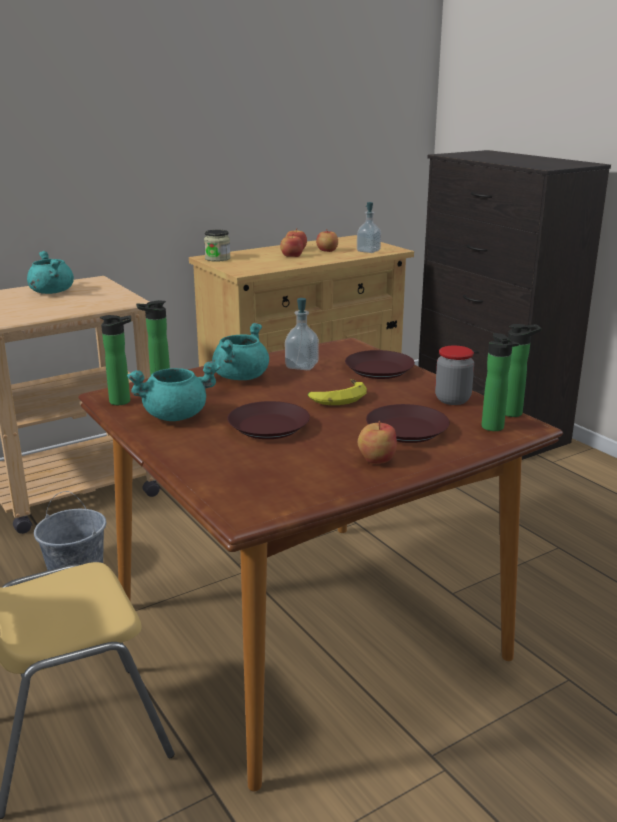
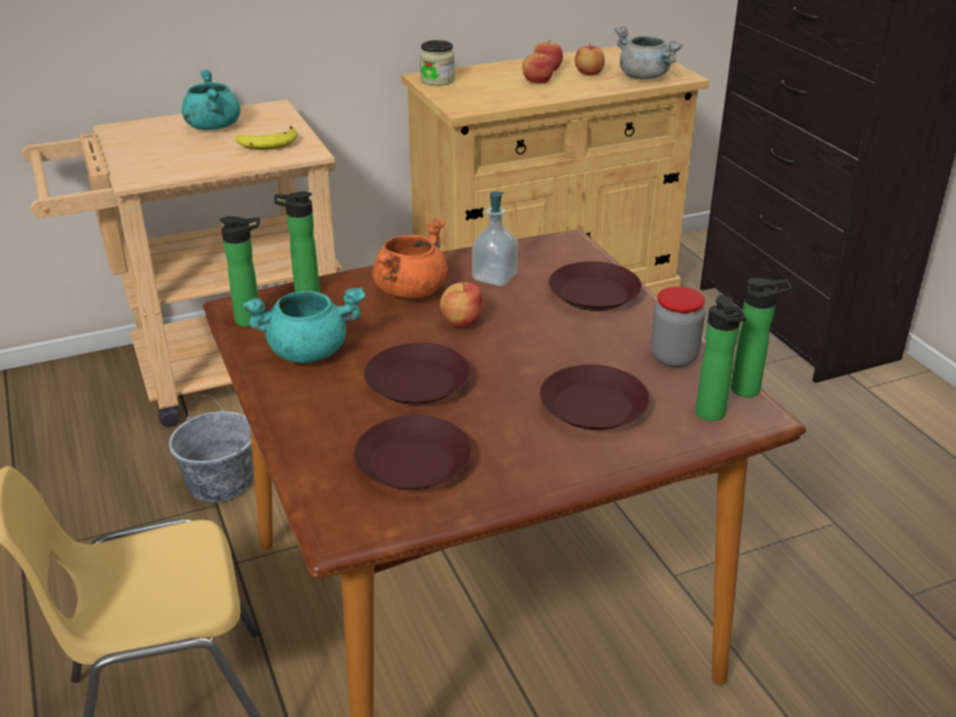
camera: 10 degrees right, 10 degrees up
(240, 376) = (410, 290): turquoise cooking pot -> orange cooking pot
(285, 472) = (413, 463): none -> brown plate
(336, 398) = (521, 339): banana -> banana (268, 143)
(368, 251) = (645, 77): soap dispenser -> grey cooking pot
(376, 459) = (536, 454): apple -> apple (462, 321)

